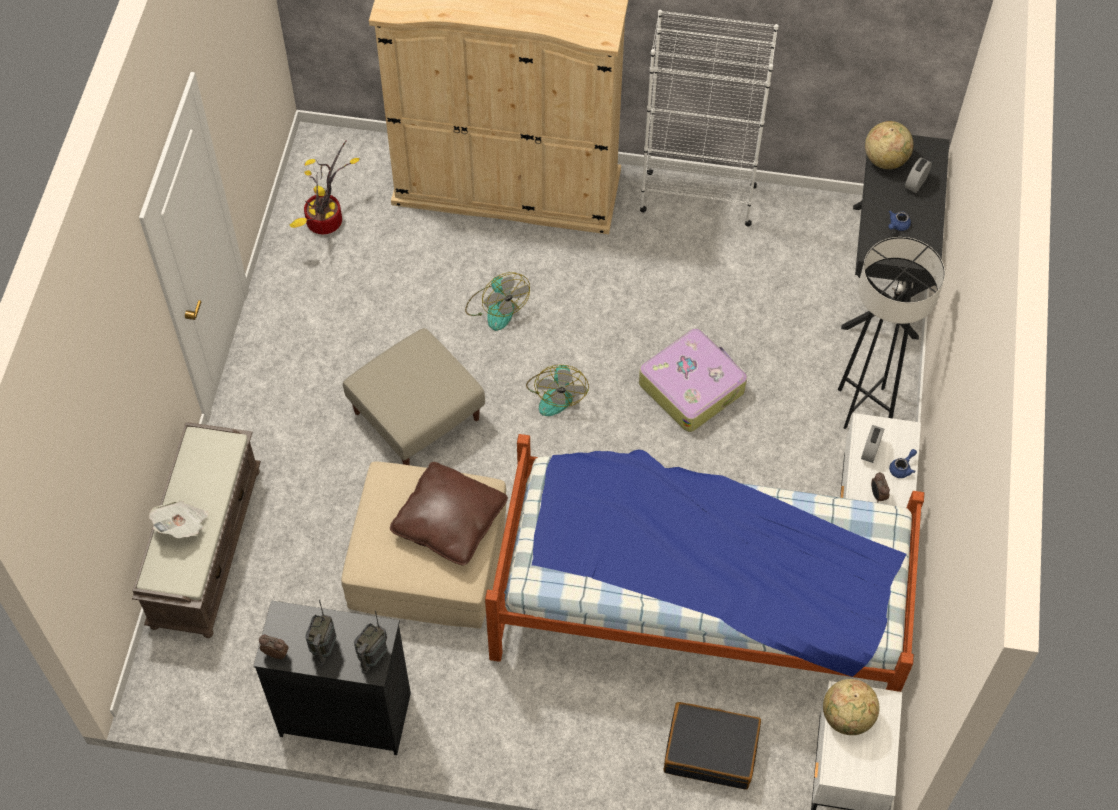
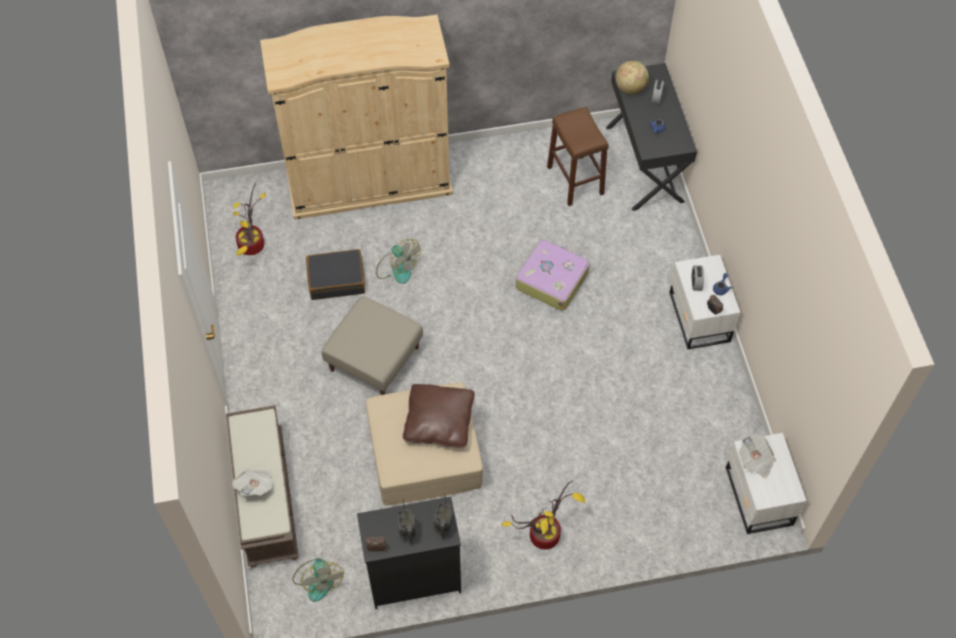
camera: 20 degrees left, 0 degrees up
(539, 716) = (545, 533): none -> potted plant
(556, 394) = (463, 313): fan -> fan (318, 579)
(697, 198) = (501, 152): white bookcase -> none
(698, 606) = (617, 423): bed -> none
(711, 750) = (666, 515): black suitcase -> black suitcase (336, 279)
(780, 264) = (575, 180): none -> brown stool
(847, 717) = (755, 461): globe -> newspaper
(864, 407) = (669, 258): grey floor lamp -> none

